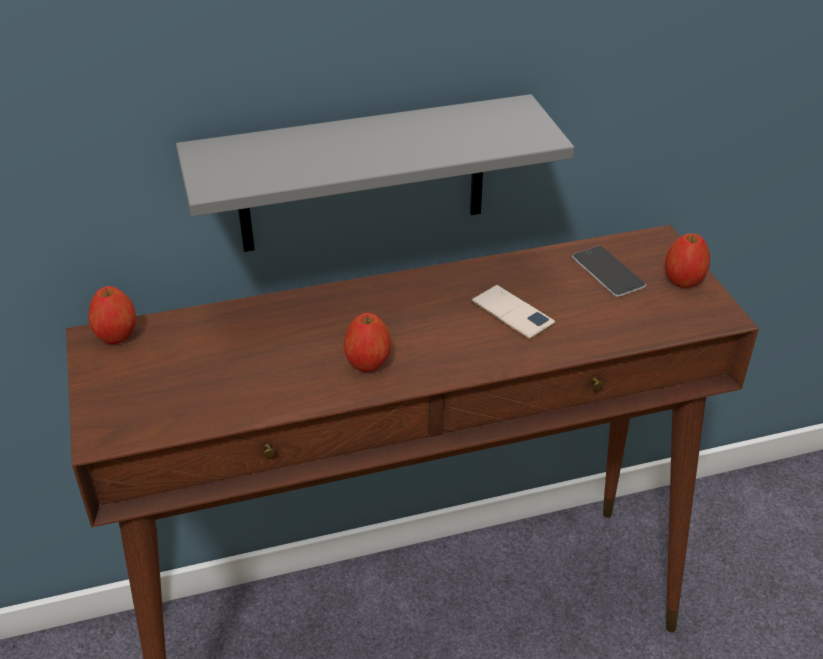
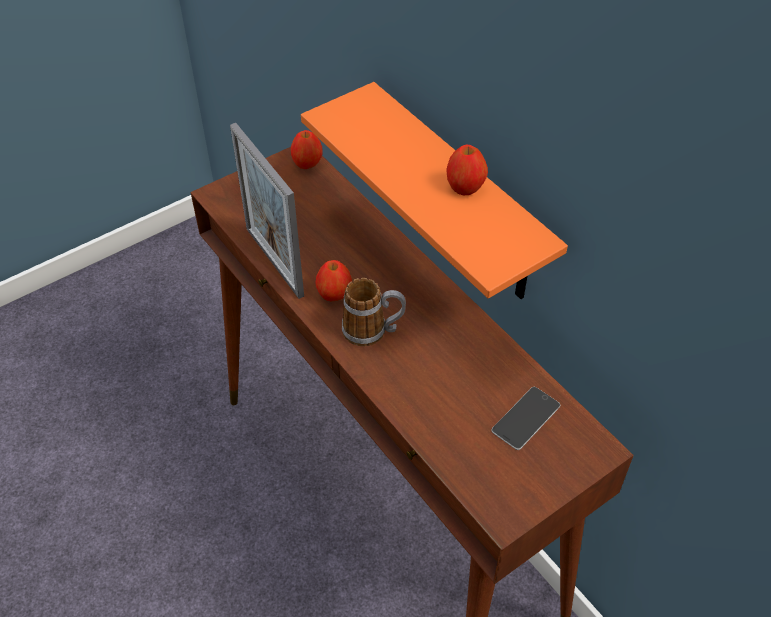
camera: 70 degrees right, 10 degrees up
(277, 404) = (274, 262): none -> picture frame
(362, 175) = (459, 197): grey shelf -> orange shelf
(443, 345) = (373, 331): none -> mug
(512, 312) = (433, 364): phone -> none
(683, 281) = (543, 479): apple -> apple (465, 187)

